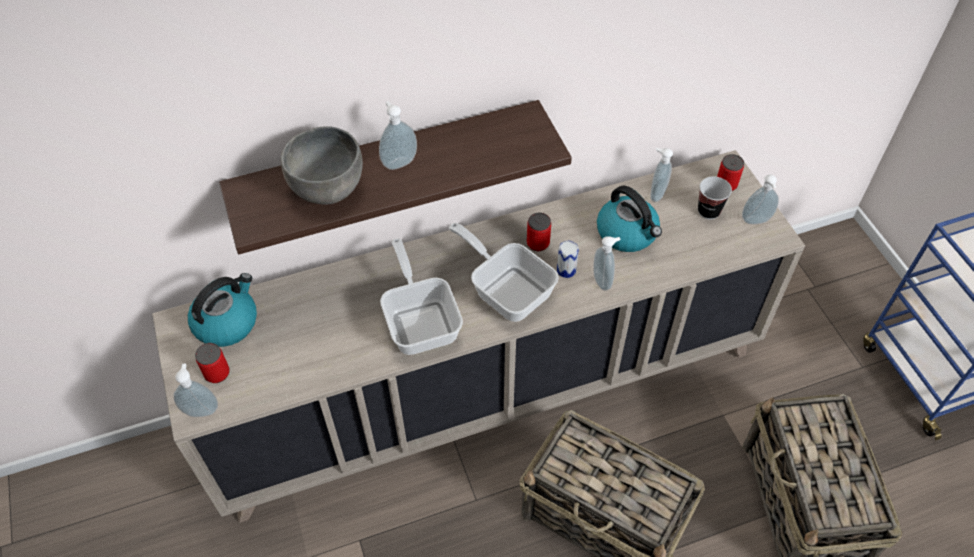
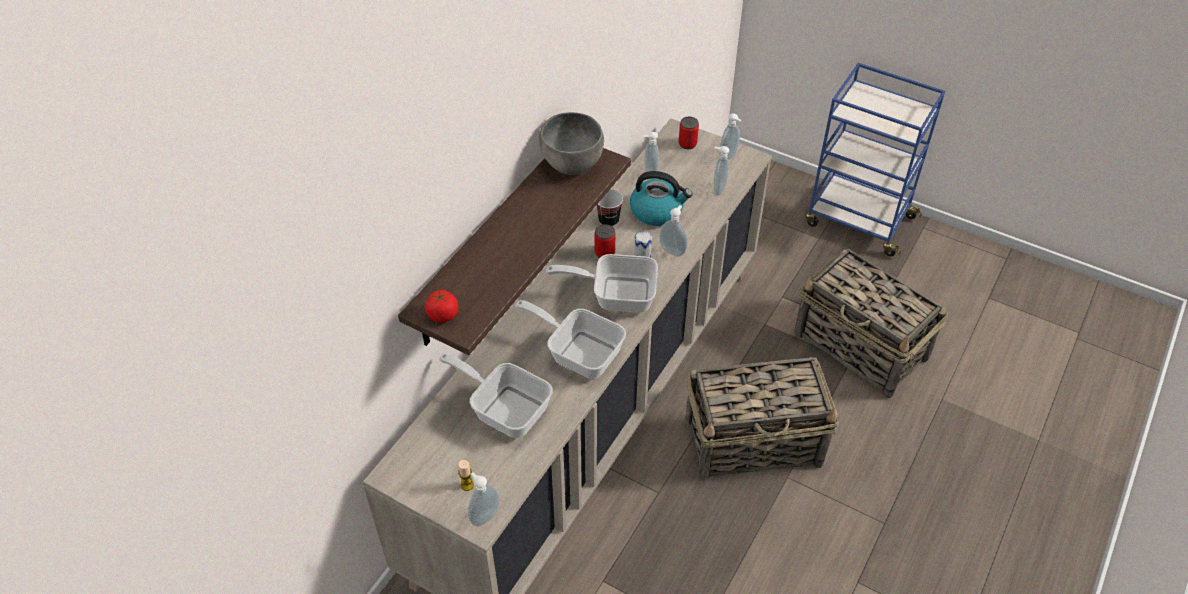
camera: 40 degrees left, 5 degrees down
(217, 373) = (467, 485): can -> candle
(227, 322) = (434, 447): kettle -> none
(251, 204) = (443, 315): none -> tomato
(311, 328) = (504, 408): none -> frying pan
(327, 190) = (489, 273): grey bowl -> grey bowl (572, 165)
(399, 162) = (518, 226): soap dispenser -> soap dispenser (718, 189)
(708, 211) = (694, 167): cup -> cup (608, 220)

